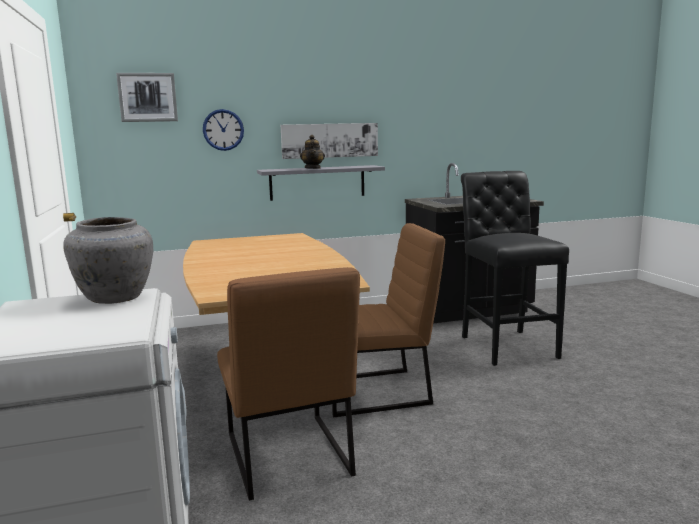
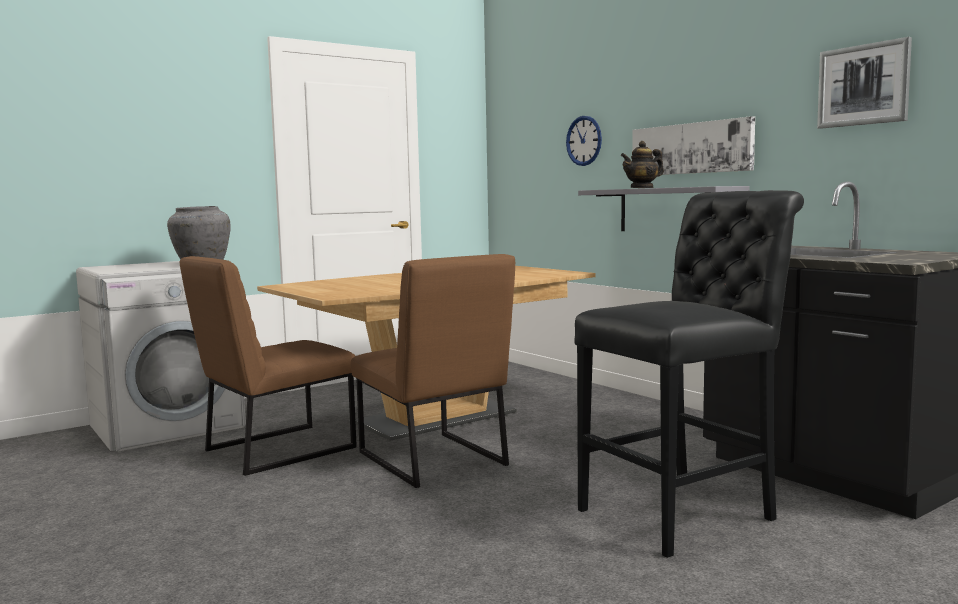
camera: 70 degrees right, 5 degrees down
(147, 97) = (530, 110): picture -> picture (863, 85)

